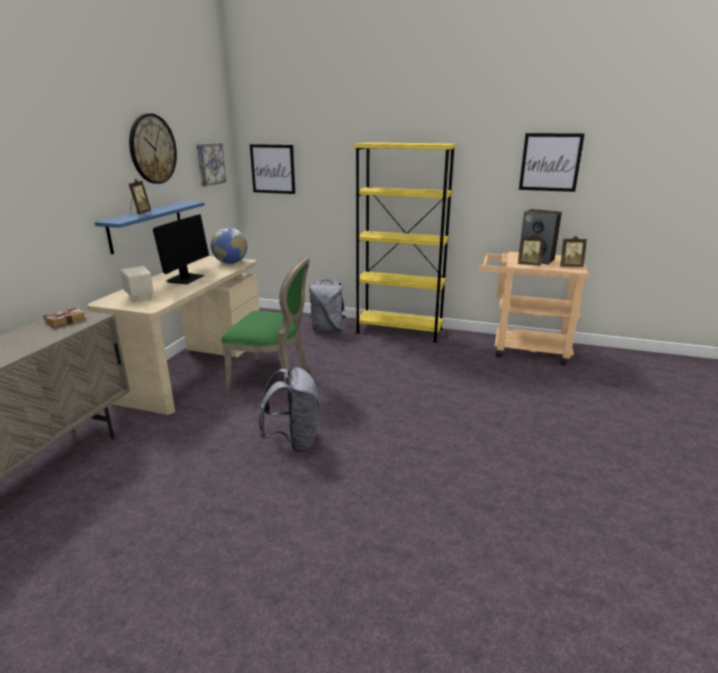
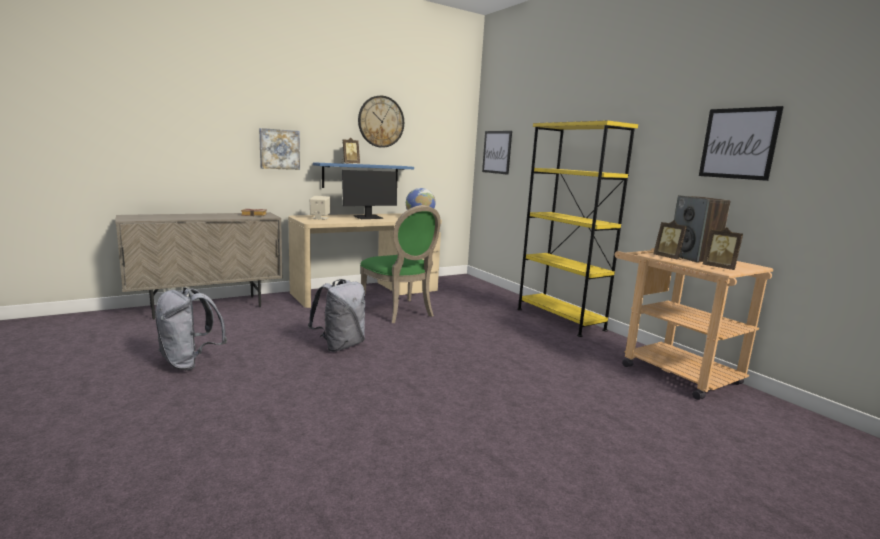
camera: 40 degrees right, 10 degrees down
(210, 164) = (442, 142): picture -> picture (279, 149)
(327, 329) = (498, 301): grey backpack -> grey backpack (189, 363)

